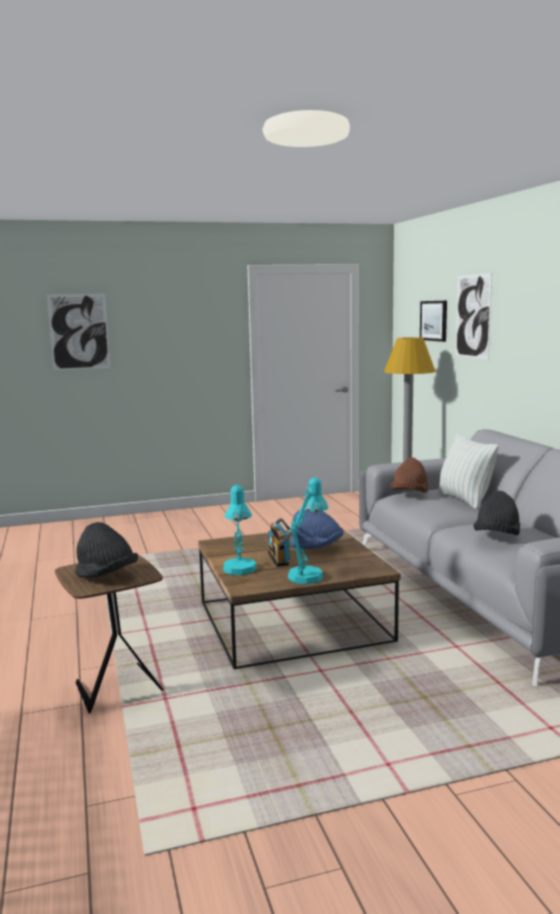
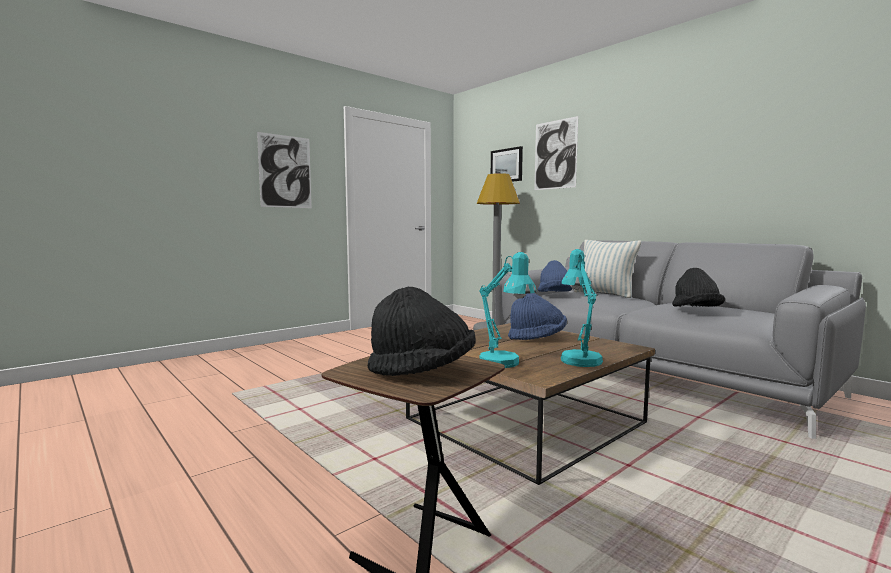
camera: 25 degrees left, 5 degrees down
(79, 332) = (171, 146): picture -> picture (285, 171)
(280, 558) = (521, 349): radio -> none
(409, 495) = (554, 294): brown hat -> blue hat

